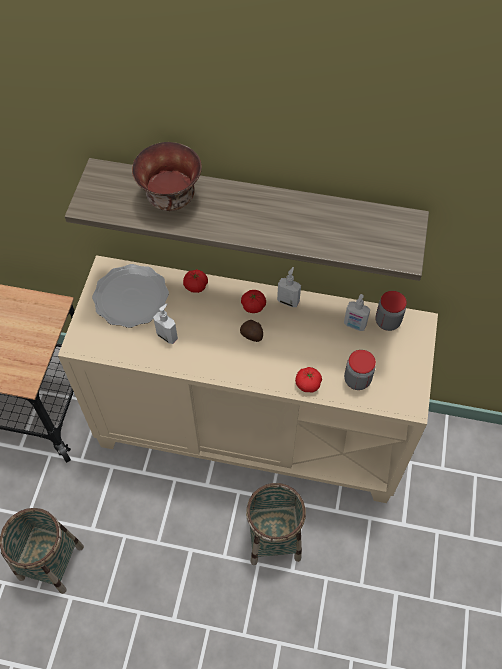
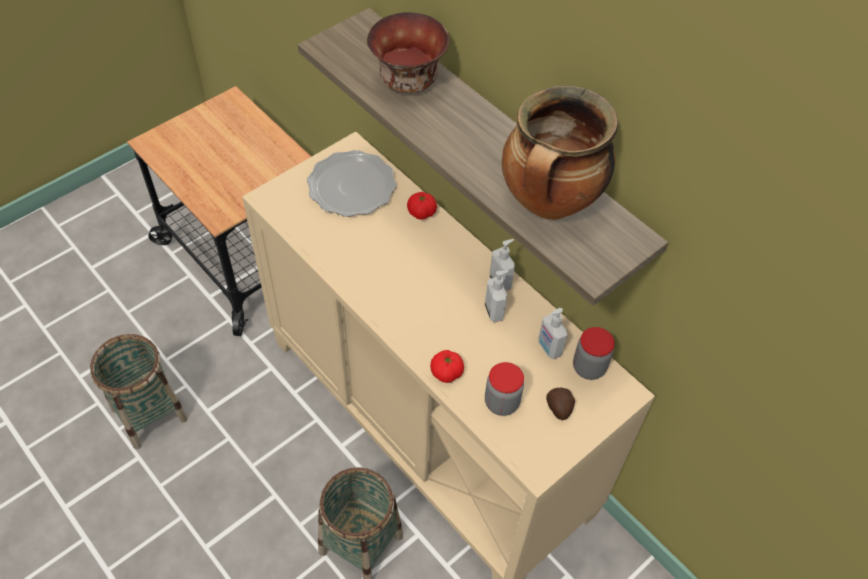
camera: 35 degrees right, 5 degrees down
(167, 336) = (353, 240): soap dispenser -> soap dispenser (494, 311)
(252, 335) = (433, 291): potato -> potato (559, 409)
(253, 306) = (460, 265): tomato -> none
(341, 229) = (549, 203): none -> cooking pot

